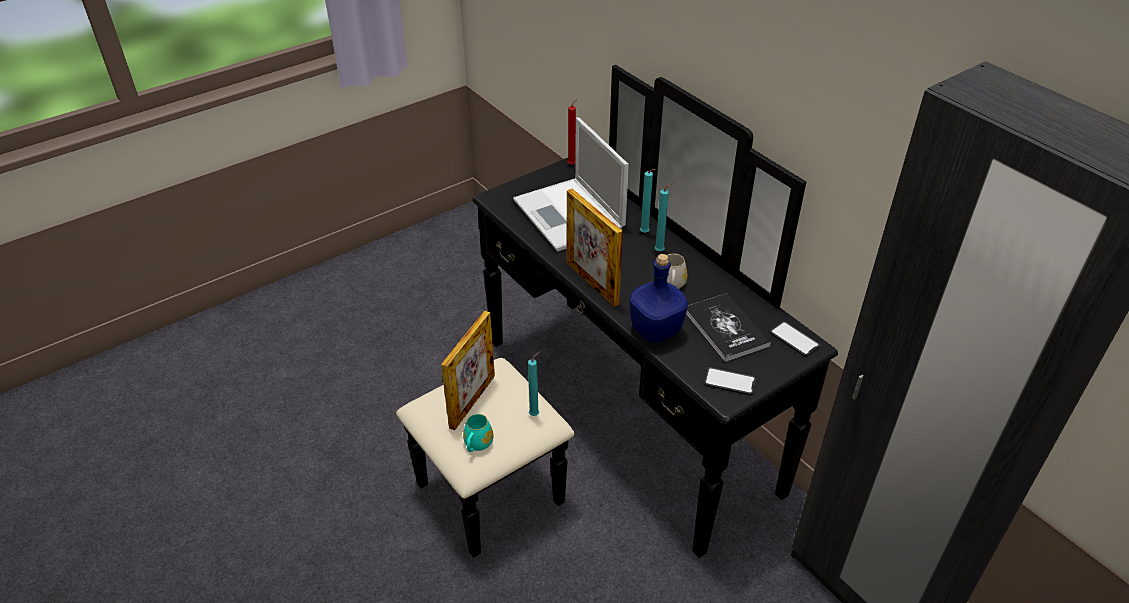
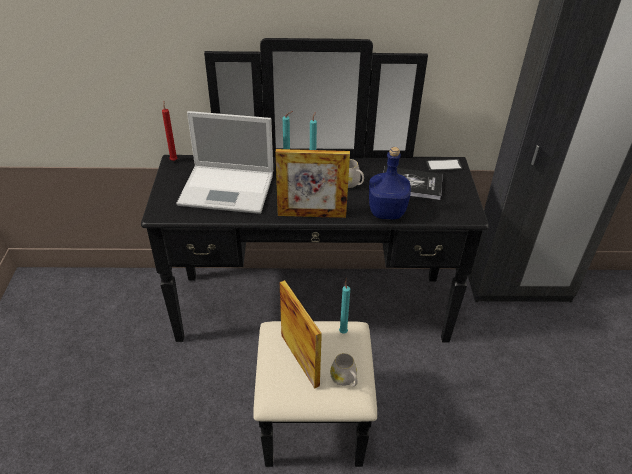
camera: 55 degrees left, 0 degrees up
(477, 445) = (345, 380): turquoise mug -> white mug
(729, 382) = (459, 207): phone -> none

